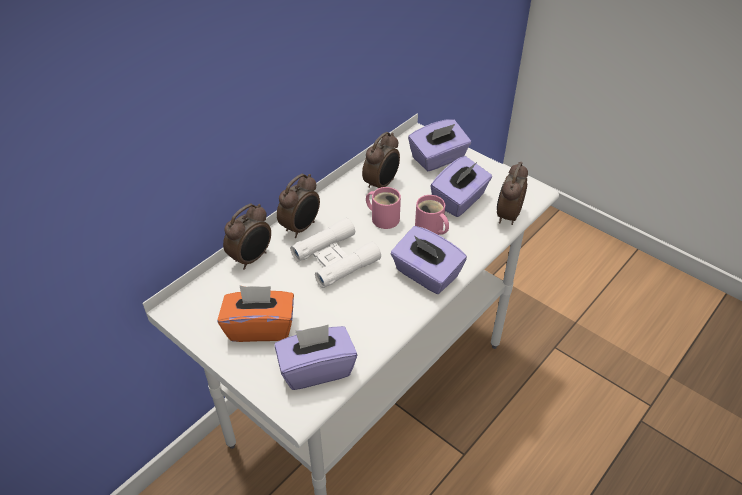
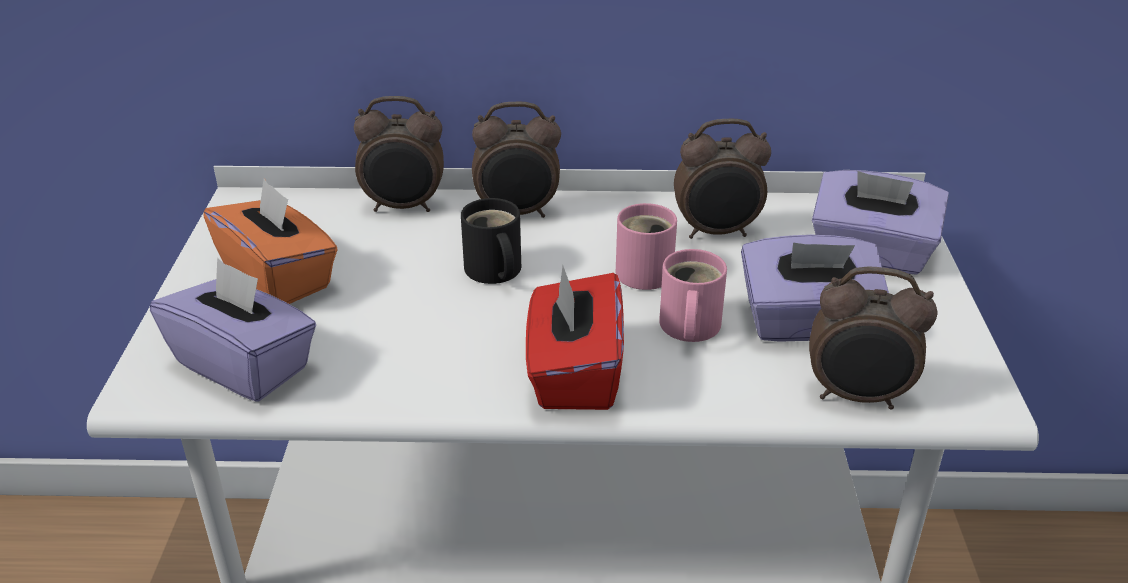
camera: 50 degrees right, 10 degrees down
(335, 259) = (493, 271): white binoculars -> black mug
(426, 275) = (574, 374): purple tissue box -> red tissue box
(507, 216) = (857, 397): alarm clock -> alarm clock turned 150 degrees counterclockwise

